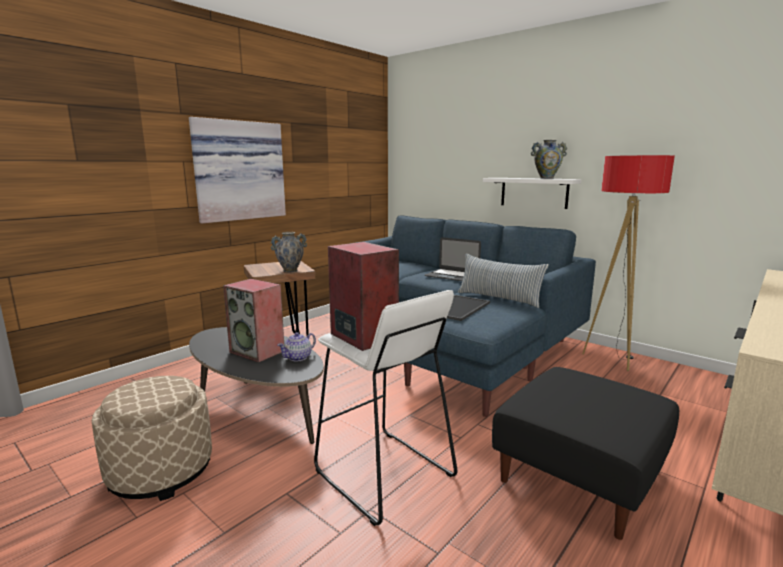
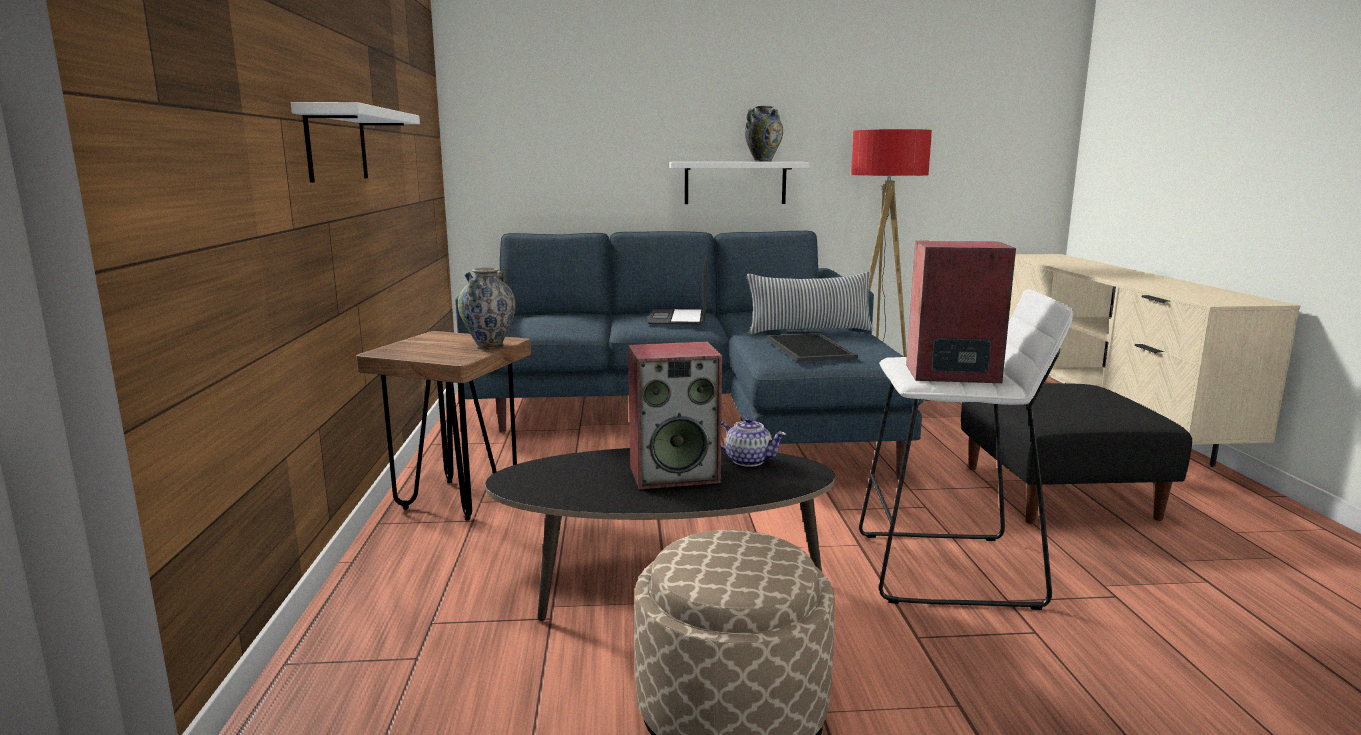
camera: 45 degrees left, 0 degrees up
(238, 171) = (337, 145): picture -> white shelf
(298, 357) = (748, 460): teapot -> teapot turned 60 degrees counterclockwise
(452, 275) = (678, 317): laptop -> laptop turned 105 degrees clockwise

